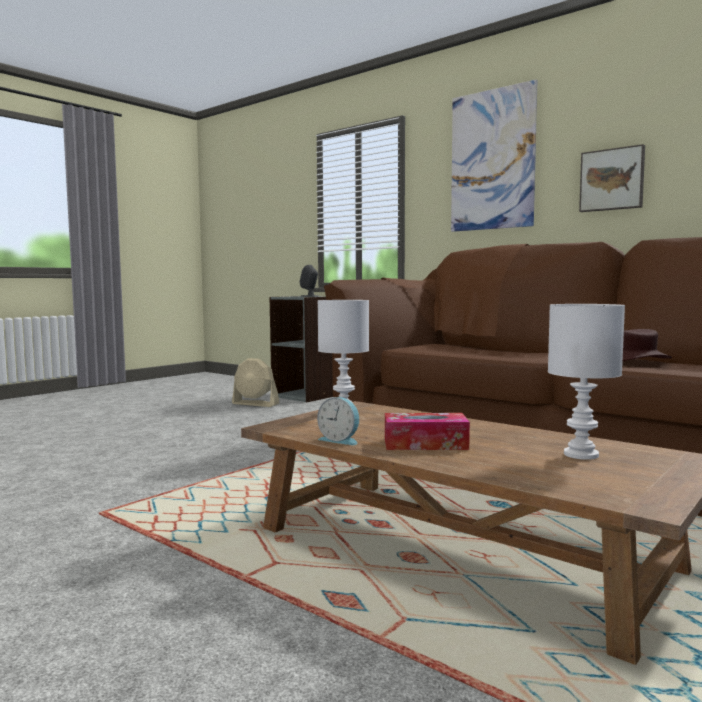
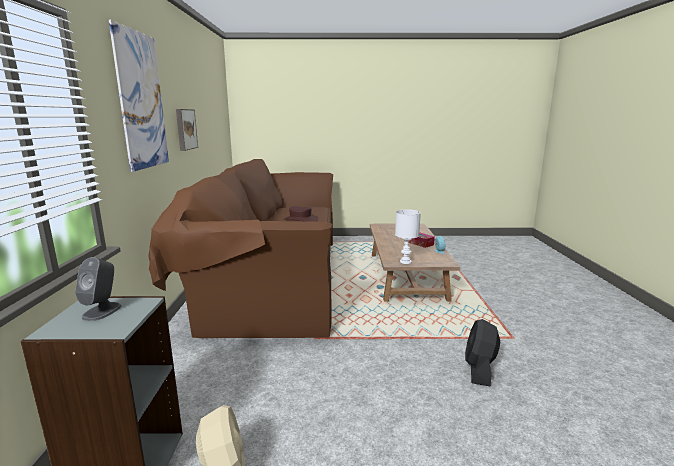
camera: 130 degrees left, 10 degrees up
(136, 471) = (479, 369): none -> black fan
(582, 454) = (394, 231): white table lamp -> none

